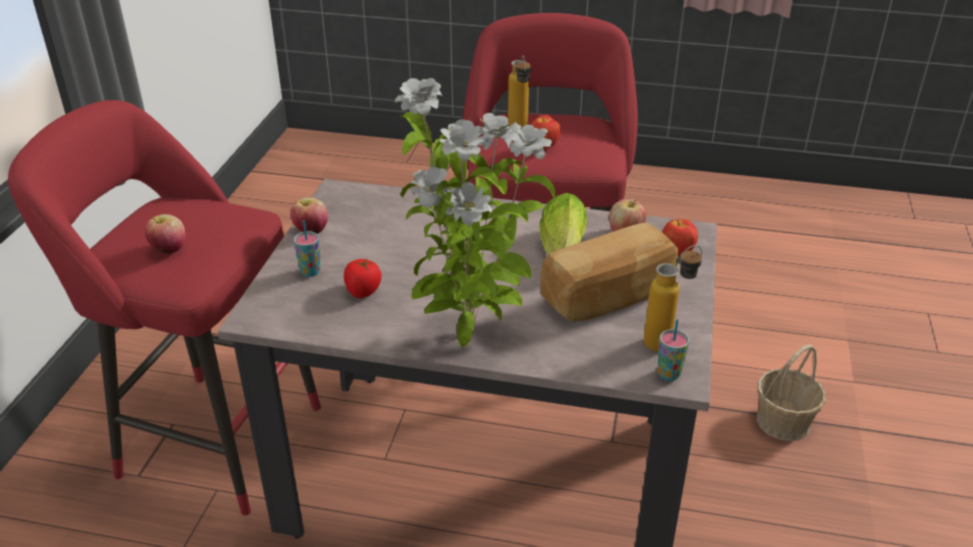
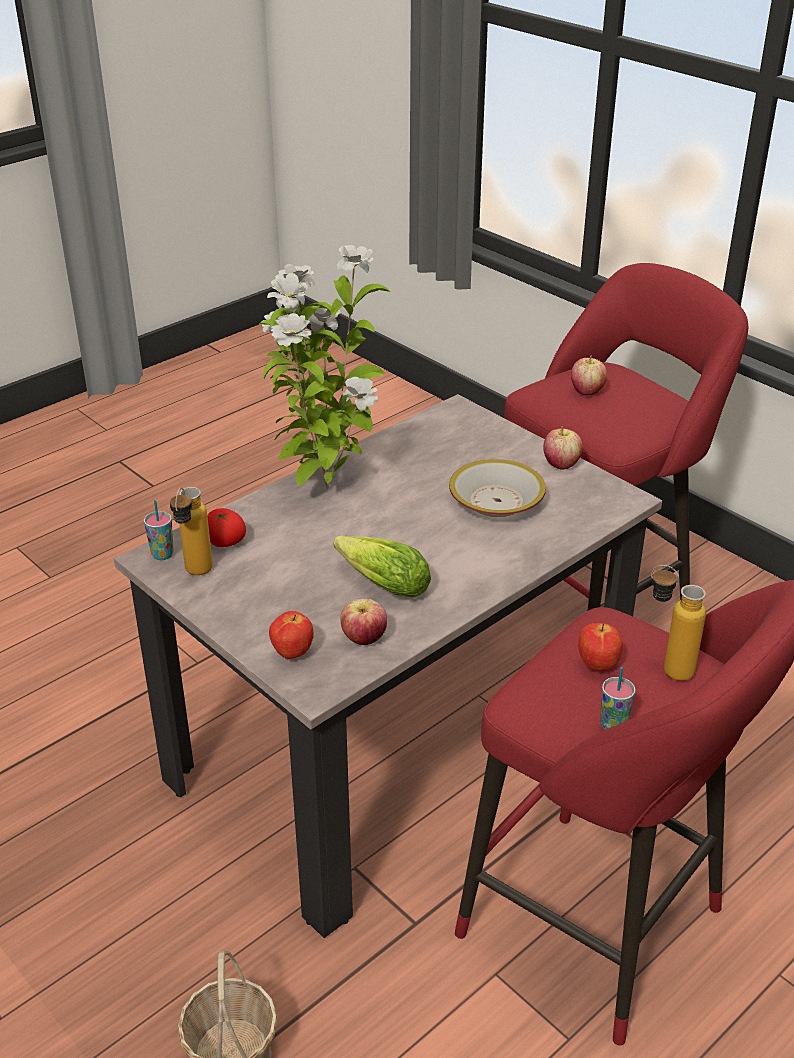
camera: 125 degrees right, 0 degrees up
(310, 272) = (493, 446): cup -> cup (613, 726)
(363, 291) = (438, 460): tomato -> tomato (225, 542)
(399, 240) = (497, 502): none -> bowl
(609, 297) = (283, 575): bread -> none

